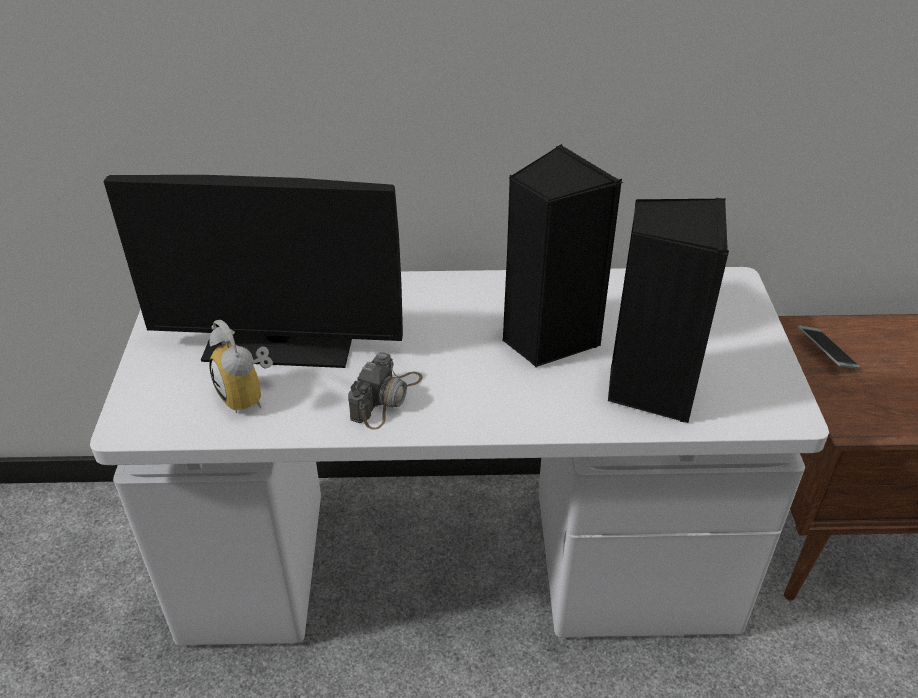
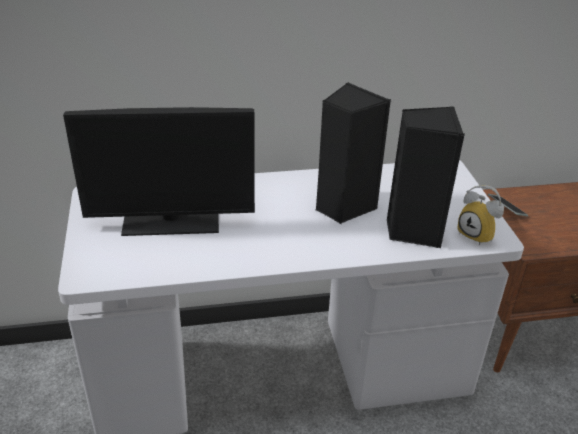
camera: 10 degrees left, 5 degrees down
(249, 395) = (159, 253): alarm clock -> alarm clock (478, 235)
(386, 397) = (250, 248): camera -> none

